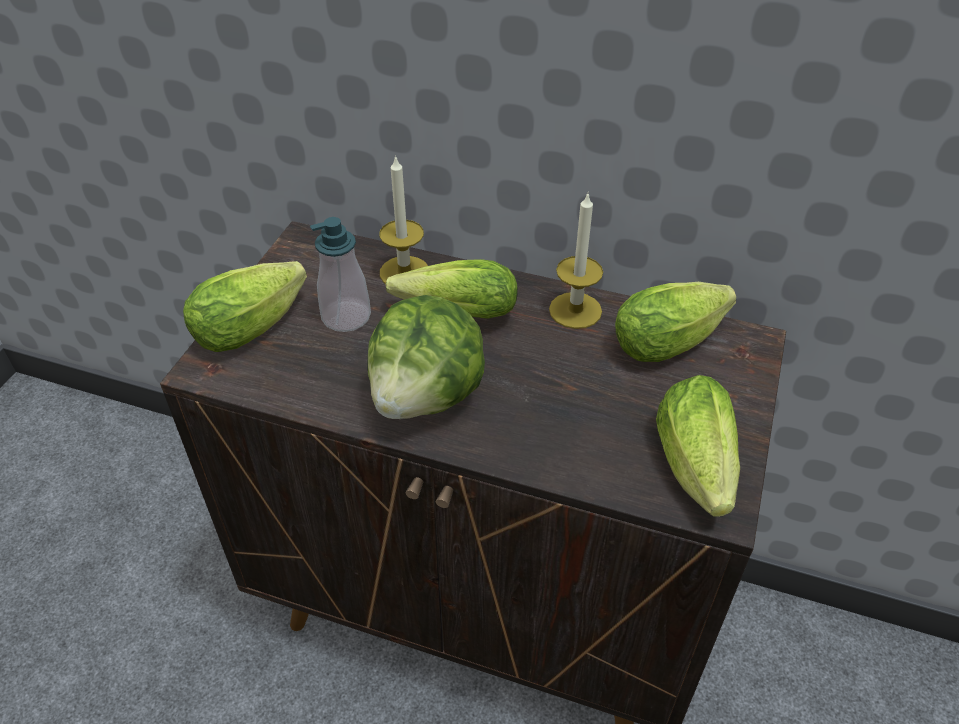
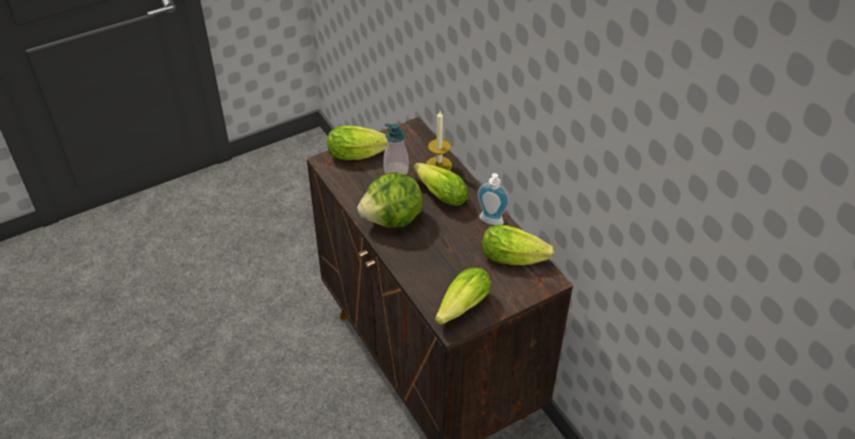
camera: 40 degrees right, 0 degrees up
(575, 310) = (490, 222): candle -> soap dispenser

